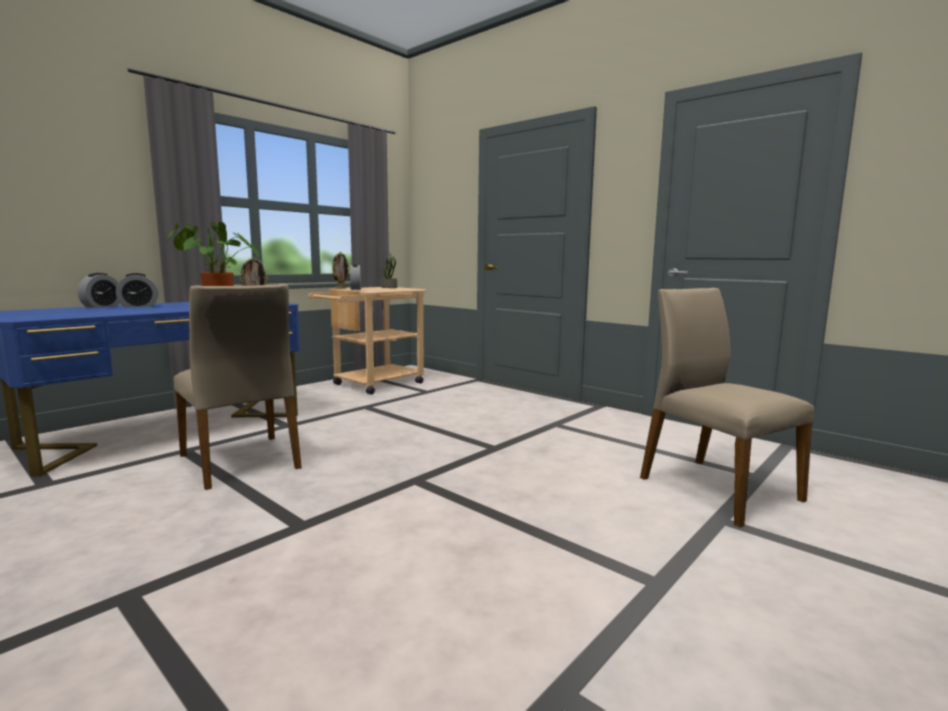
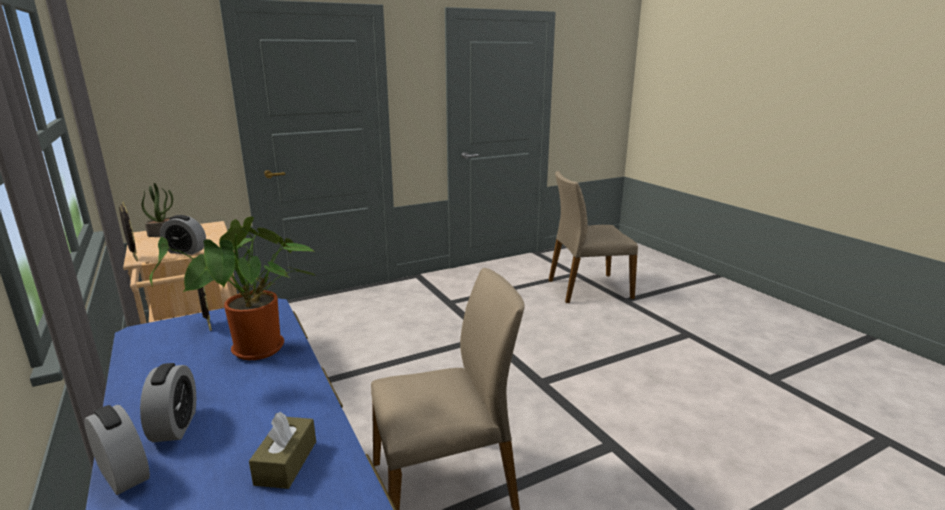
camera: 70 degrees left, 10 degrees up
(87, 313) = (286, 462): none -> brown tissue box

